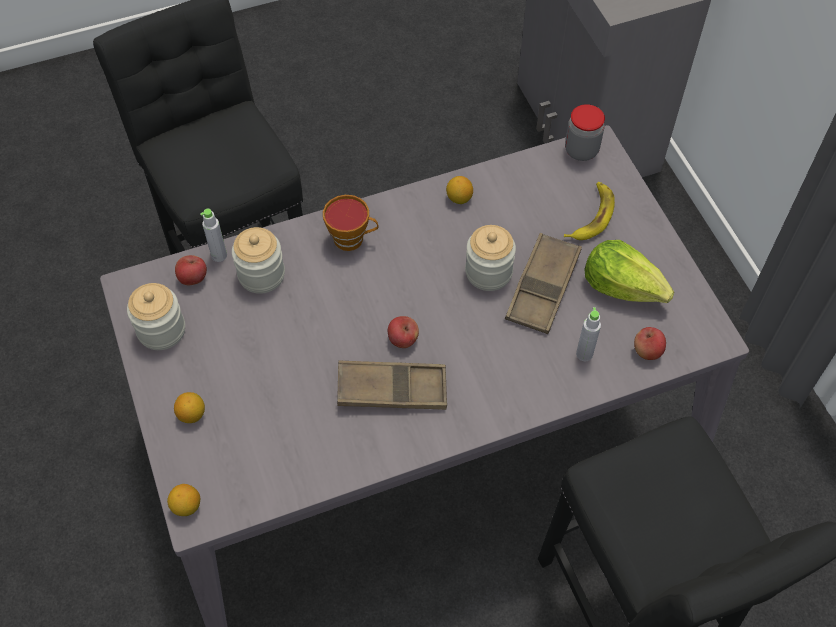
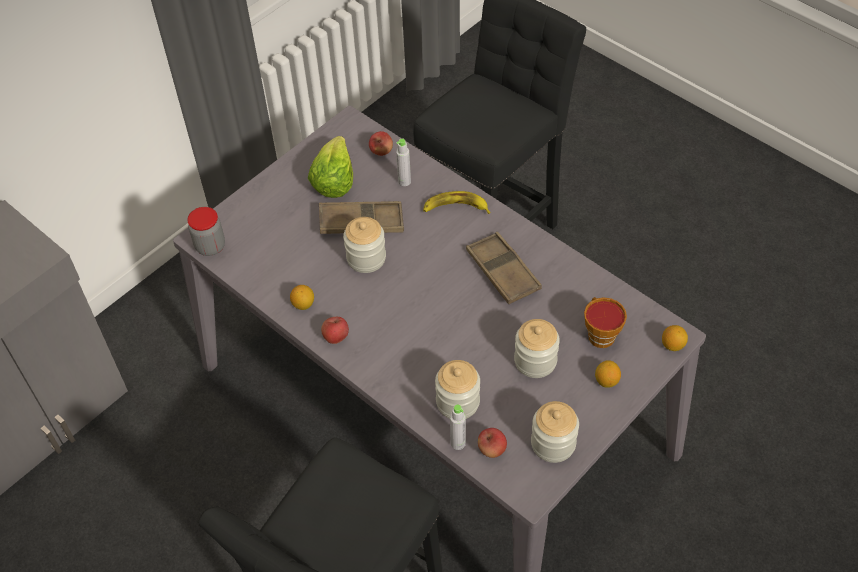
camera: 115 degrees left, 5 degrees down
(260, 362) = (535, 361): none -> jar
(352, 239) = (385, 357): cup -> cup (599, 334)
(403, 339) = (458, 283): apple -> apple (336, 337)
(591, 215) = (276, 218): banana -> banana (455, 208)

